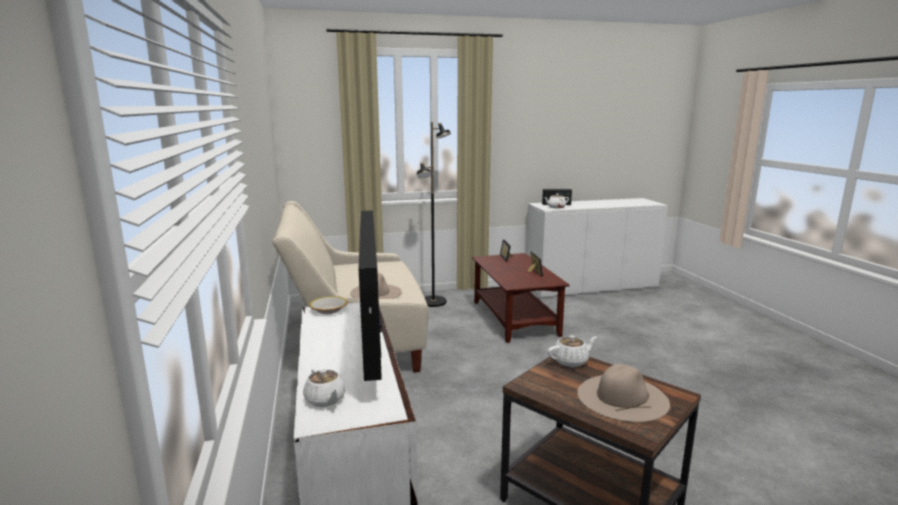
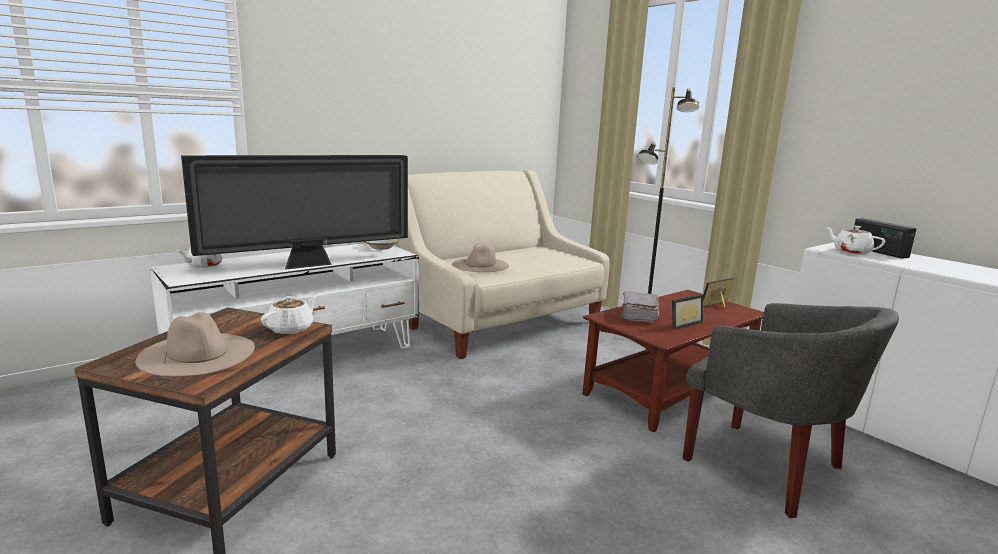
camera: 65 degrees right, 0 degrees up
(513, 277) = (638, 315): none -> grey book
(571, 361) = (291, 329): white teapot -> white teapot turned 105 degrees counterclockwise
(604, 322) = (768, 468): none -> grey armchair

